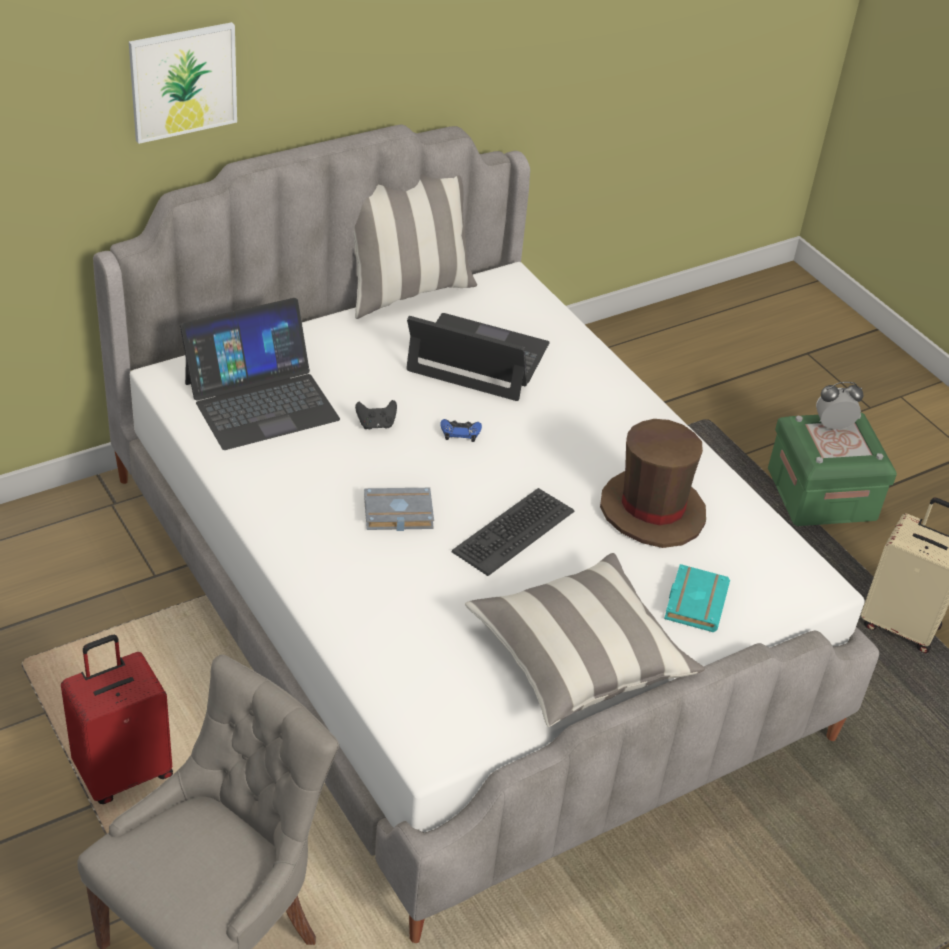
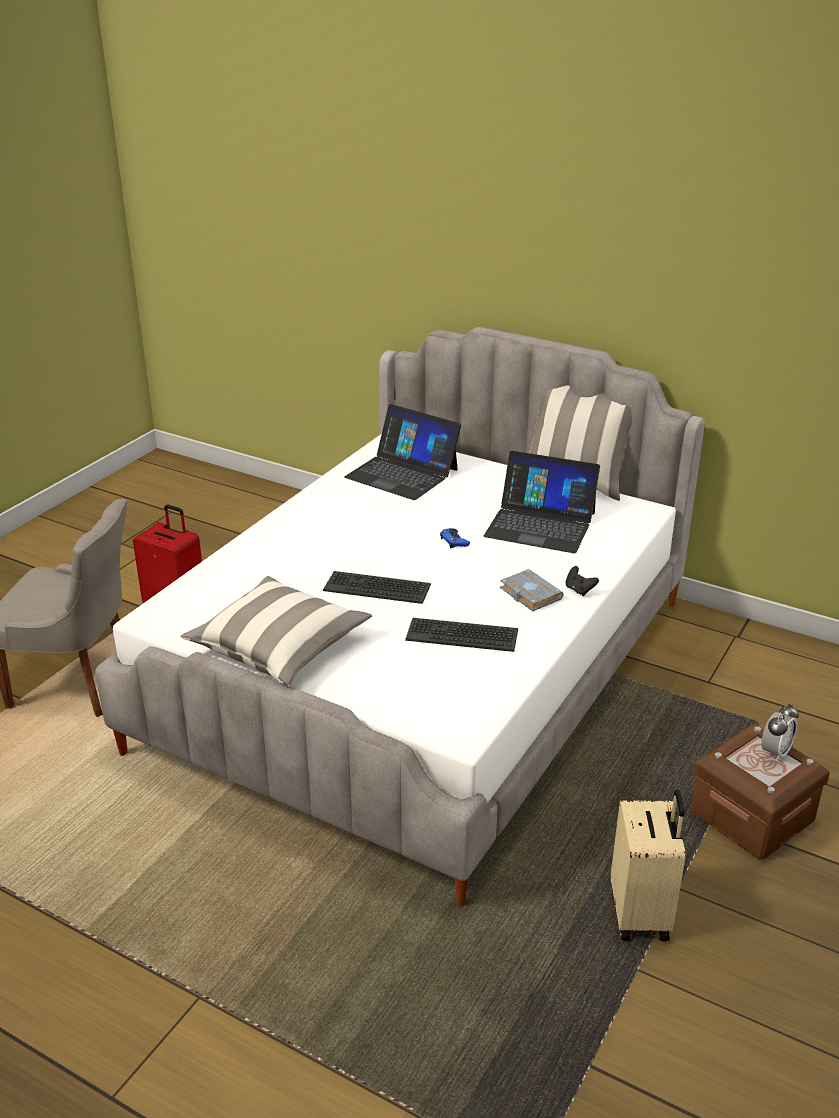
camera: 65 degrees right, 10 degrees down
(183, 81) = (460, 257): picture -> none
(376, 424) = (425, 512): black game controller -> black game controller (579, 590)
(397, 514) = (348, 544): grey book -> grey book (528, 594)
(477, 358) = (540, 524): laptop -> laptop turned 120 degrees clockwise
(652, 510) = (462, 635): brown hat -> keyboard
(693, 601) = (382, 679): turquoise book -> none
(821, 494) = (751, 815): green storage box -> brown storage box
(833, 426) = (775, 752): alarm clock -> alarm clock turned 75 degrees clockwise

